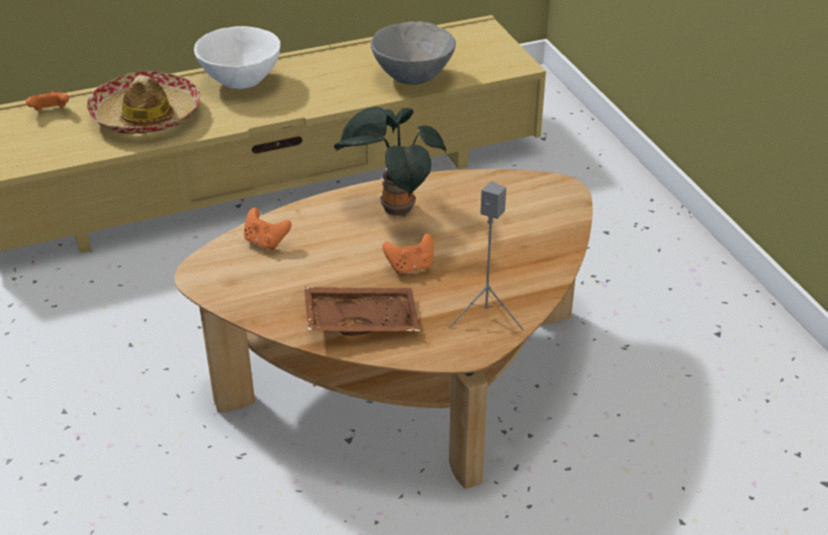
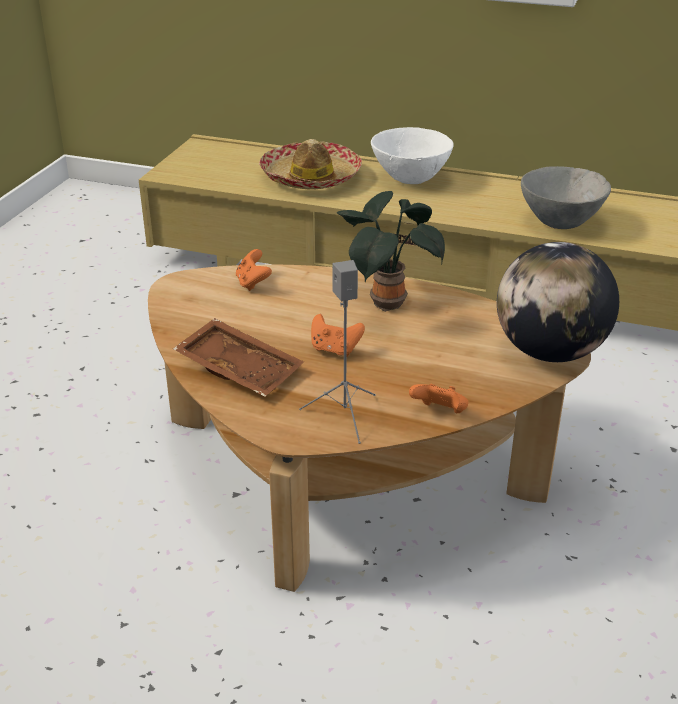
camera: 40 degrees right, 5 degrees down
(51, 112) = (251, 153): orange game controller -> orange game controller (440, 413)
(556, 194) = (549, 352): none -> globe

